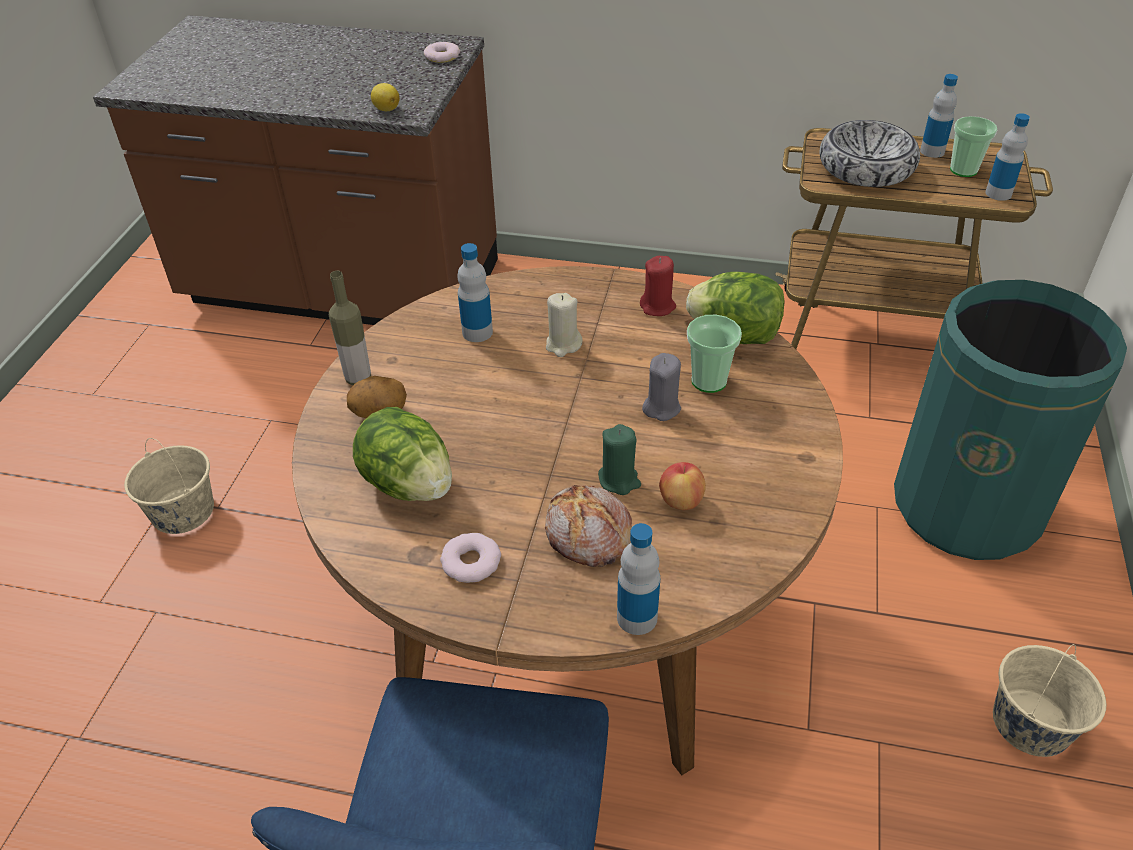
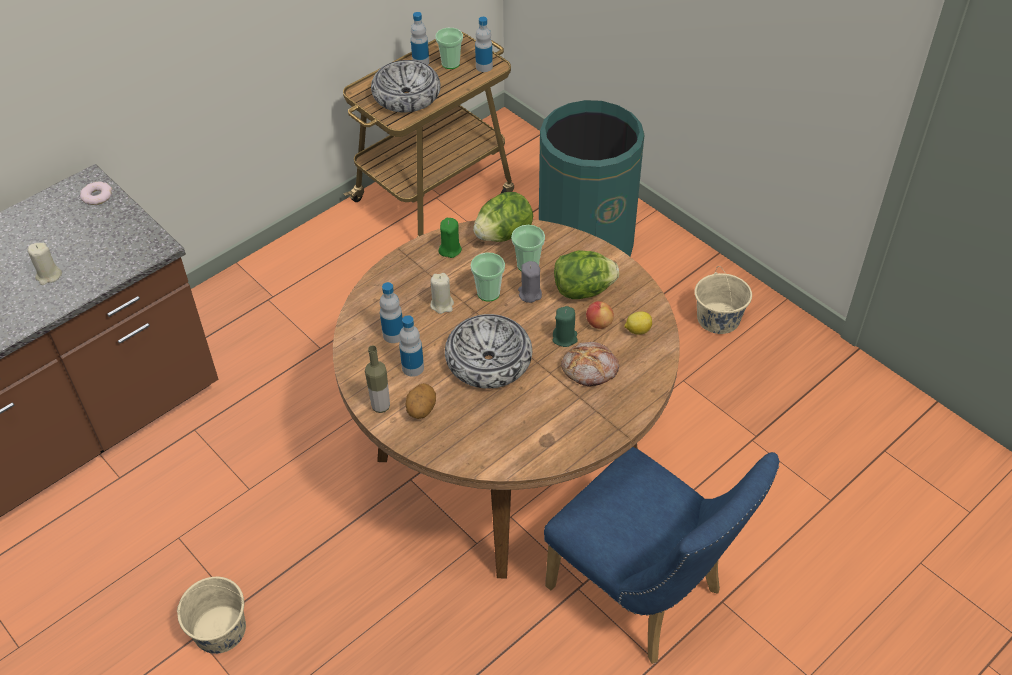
camera: 55 degrees left, 5 degrees up
(316, 83) = (48, 275): none -> beige candle
(386, 109) = (135, 256): lemon -> lemon (637, 330)
(409, 484) = (491, 422): lettuce -> lettuce (583, 290)
(470, 562) = (569, 423): donut -> none
(511, 428) = (488, 360): none -> bowl
(623, 372) = (488, 293): none -> cup
(637, 617) = (654, 379): bottle -> bottle (413, 368)
(658, 306) = (450, 249): red candle -> green candle

